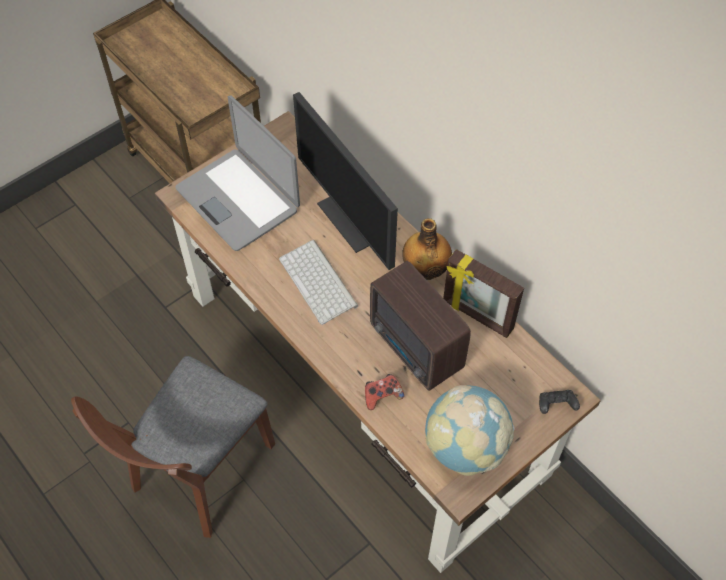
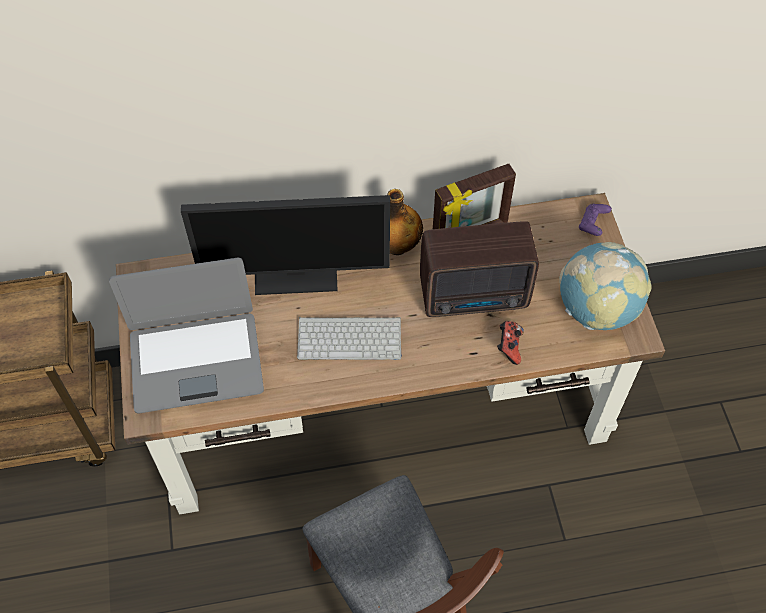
camera: 60 degrees left, 0 degrees up
(556, 405) = (593, 224): black game controller -> purple game controller

